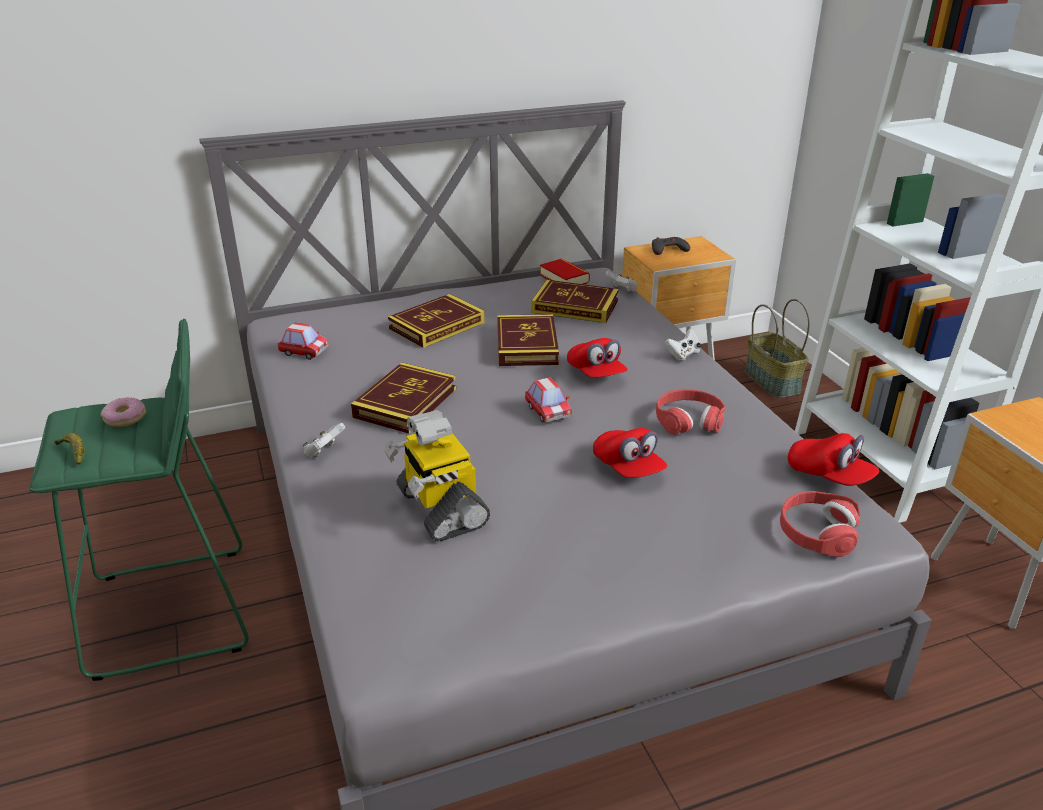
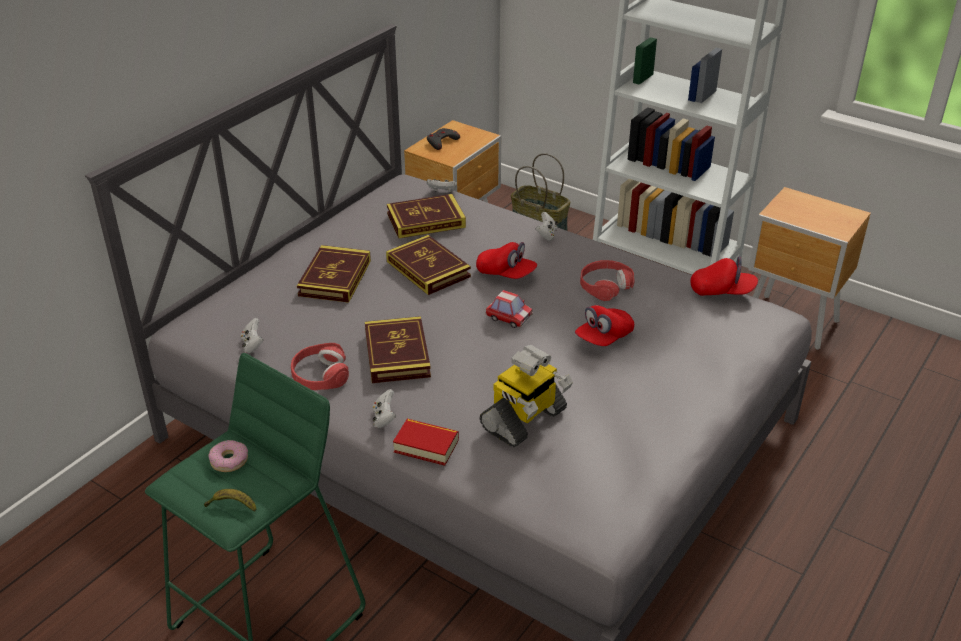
camera: 35 degrees left, 5 degrees up
(304, 352) = (252, 345): toy car -> white game controller
(439, 508) = (524, 420): toy robot -> toy robot turned 75 degrees counterclockwise
(564, 279) = (386, 197): book -> book (426, 446)
(628, 468) = (603, 338): red cap -> red cap turned 105 degrees clockwise
(817, 532) = (751, 332): red headphones -> red headphones (320, 375)

